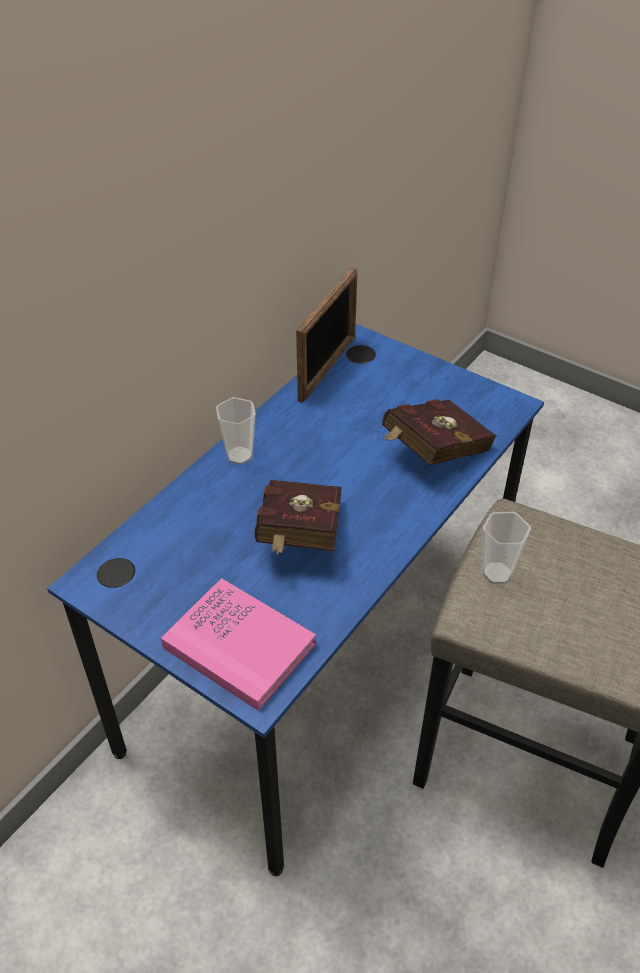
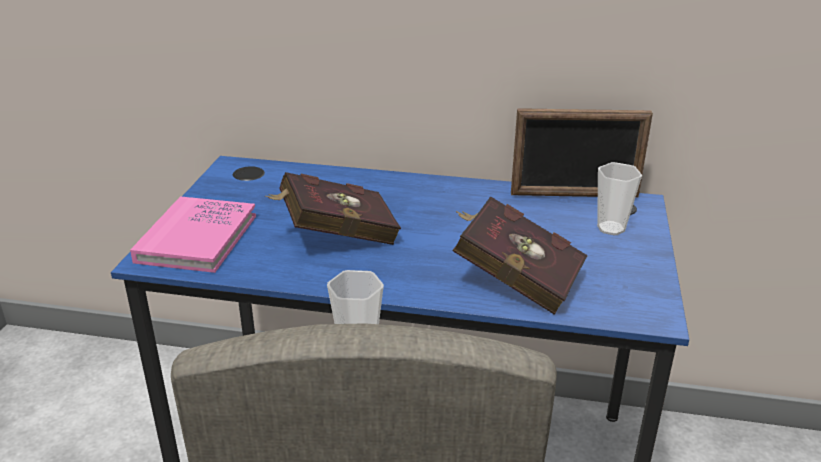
camera: 65 degrees right, 15 degrees down
(239, 456) = (413, 185): cup -> cup (611, 228)

